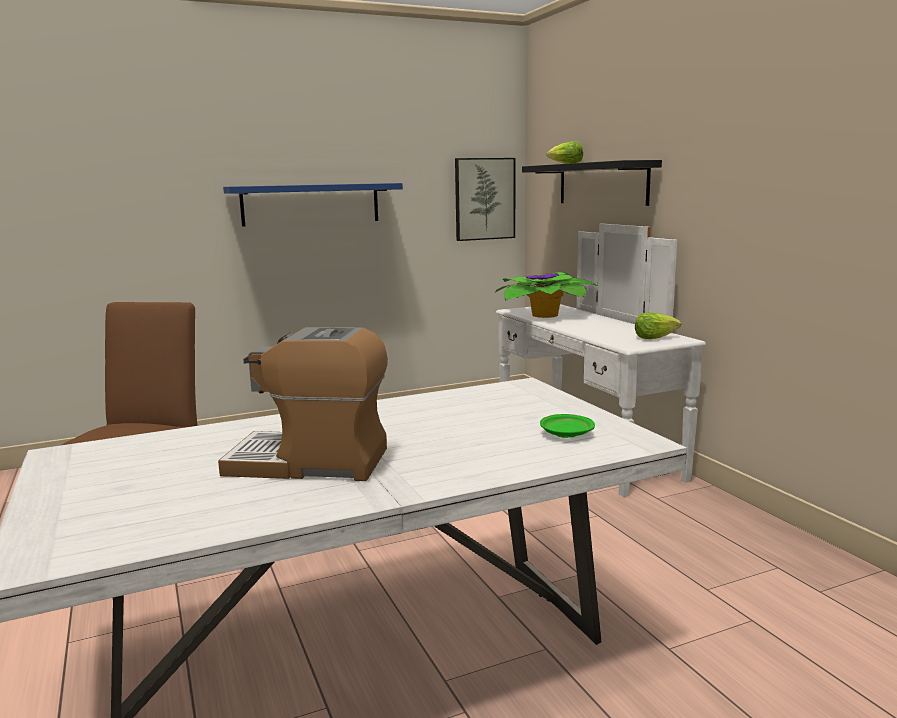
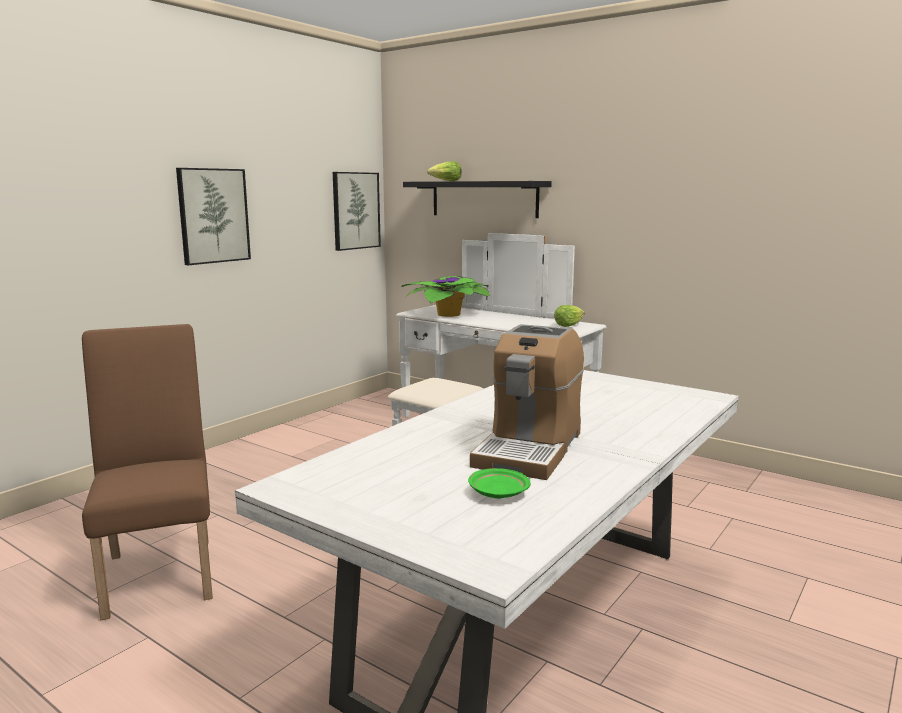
camera: 30 degrees left, 0 degrees up
(311, 204) = (213, 215): blue shelf -> picture
(311, 462) = (529, 449): coffee machine -> coffee machine turned 45 degrees counterclockwise
(566, 434) = (654, 398): green plate -> green plate (497, 493)

